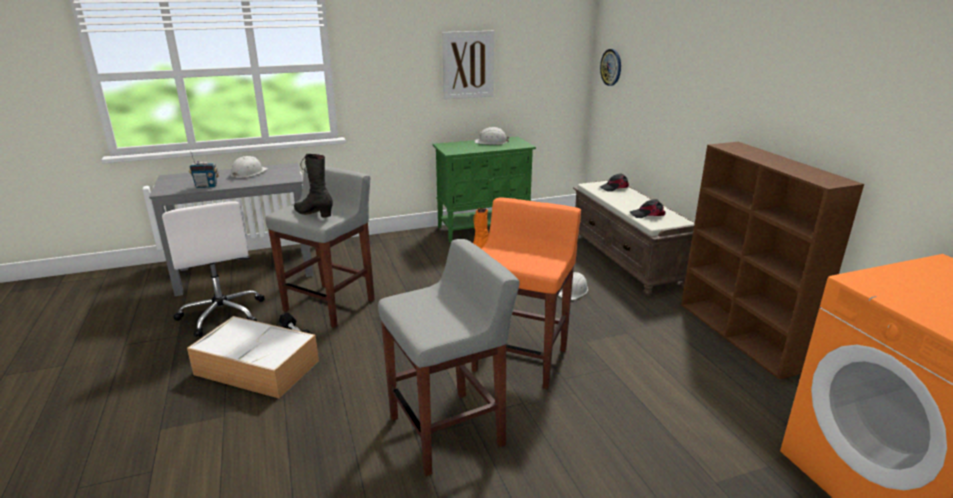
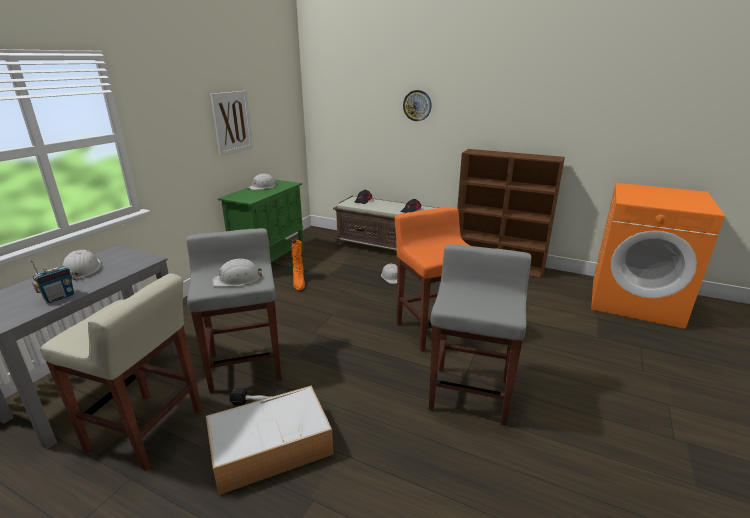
camera: 45 degrees left, 0 degrees up
(222, 314) = (147, 430): white office chair -> beige stool
(314, 214) = (237, 279): black boot -> white hard hat
(611, 67) = (327, 114): wall clock -> wall clock (417, 105)

